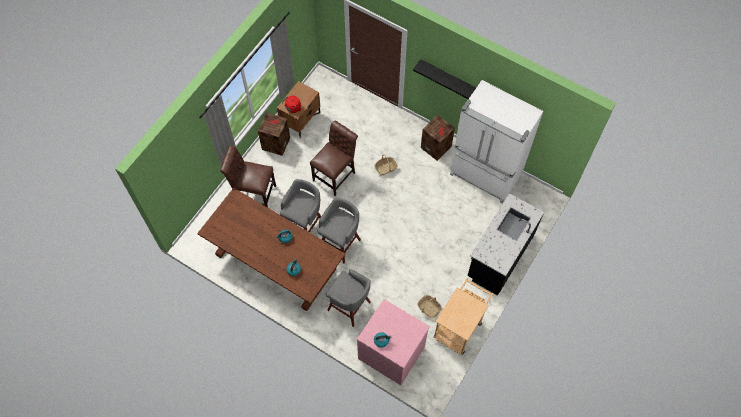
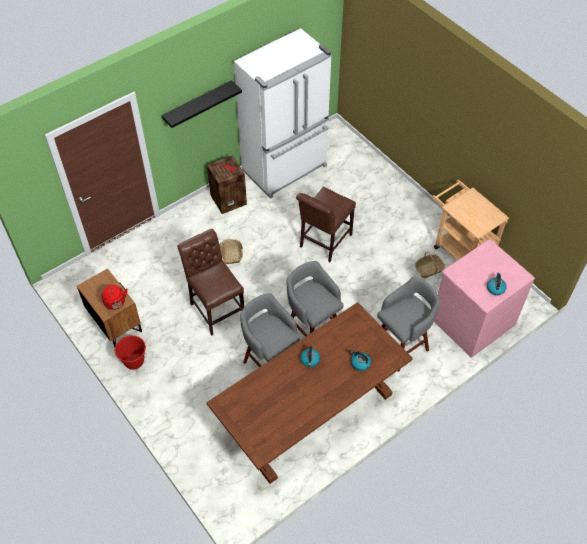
camera: 70 degrees left, 10 degrees down
(253, 194) = (197, 409): brown chair -> brown chair (323, 242)
(275, 143) = (134, 361): crate -> red bucket
(499, 256) = (388, 188): black counter -> none

